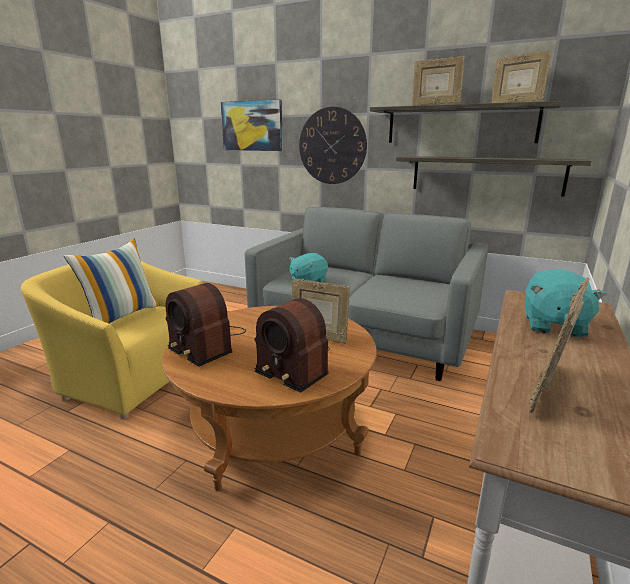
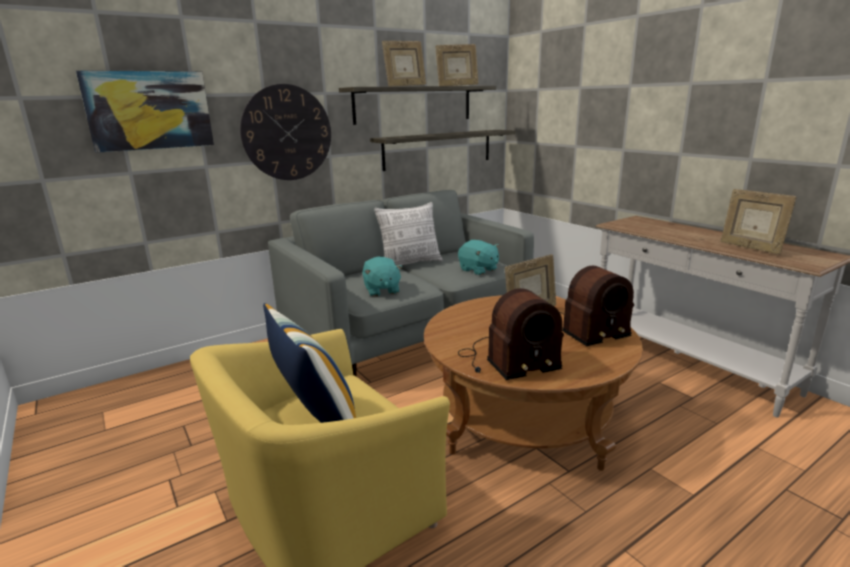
camera: 60 degrees left, 0 degrees up
(380, 276) = (410, 264): none -> pillow
(553, 325) = (667, 230): turquoise plush toy -> turquoise plush toy (478, 270)

